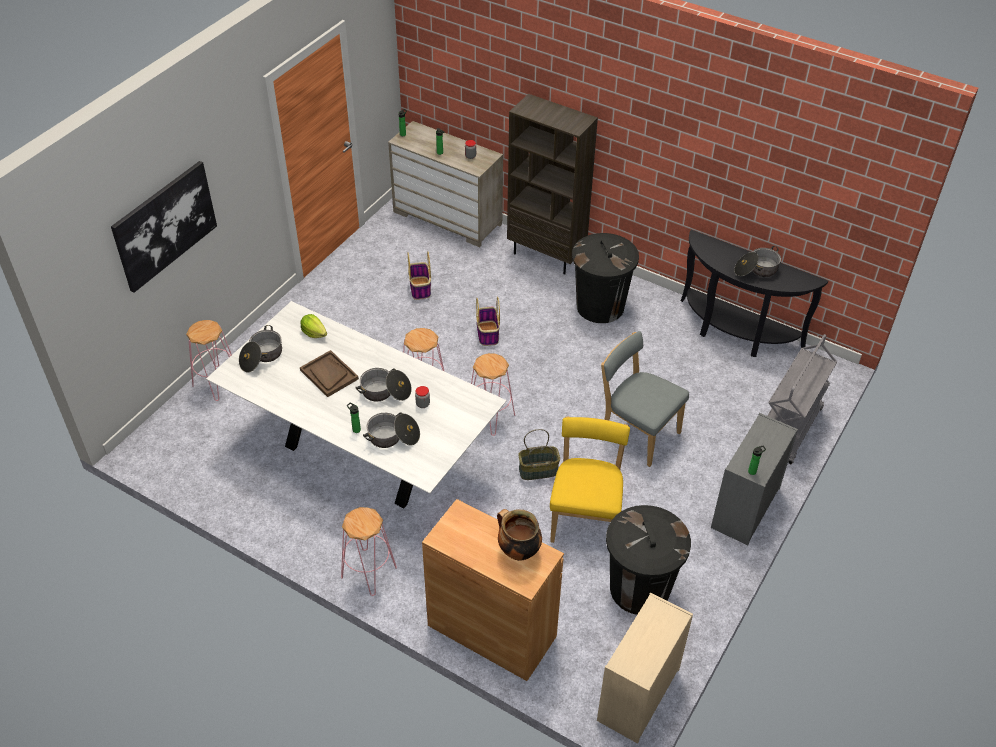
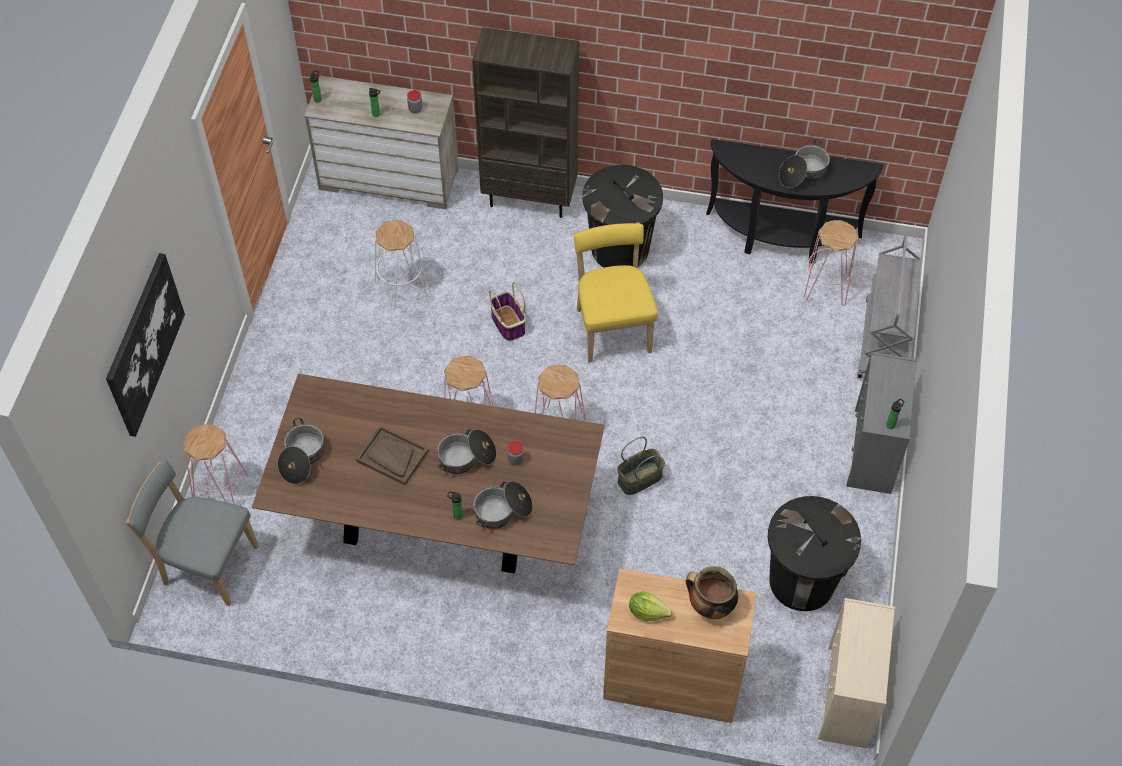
camera: 20 degrees left, 10 degrees up
(314, 333) = (347, 408): lettuce -> lettuce (647, 612)
(363, 456) = (438, 525): white dining table -> brown dining table
(368, 572) = (511, 661): pink stool -> pink stool (825, 287)
(420, 288) = (402, 287): basket -> white stool
(585, 517) = (713, 518): yellow chair -> yellow chair (612, 327)
(637, 433) = (726, 398): grey chair -> grey chair (206, 564)

